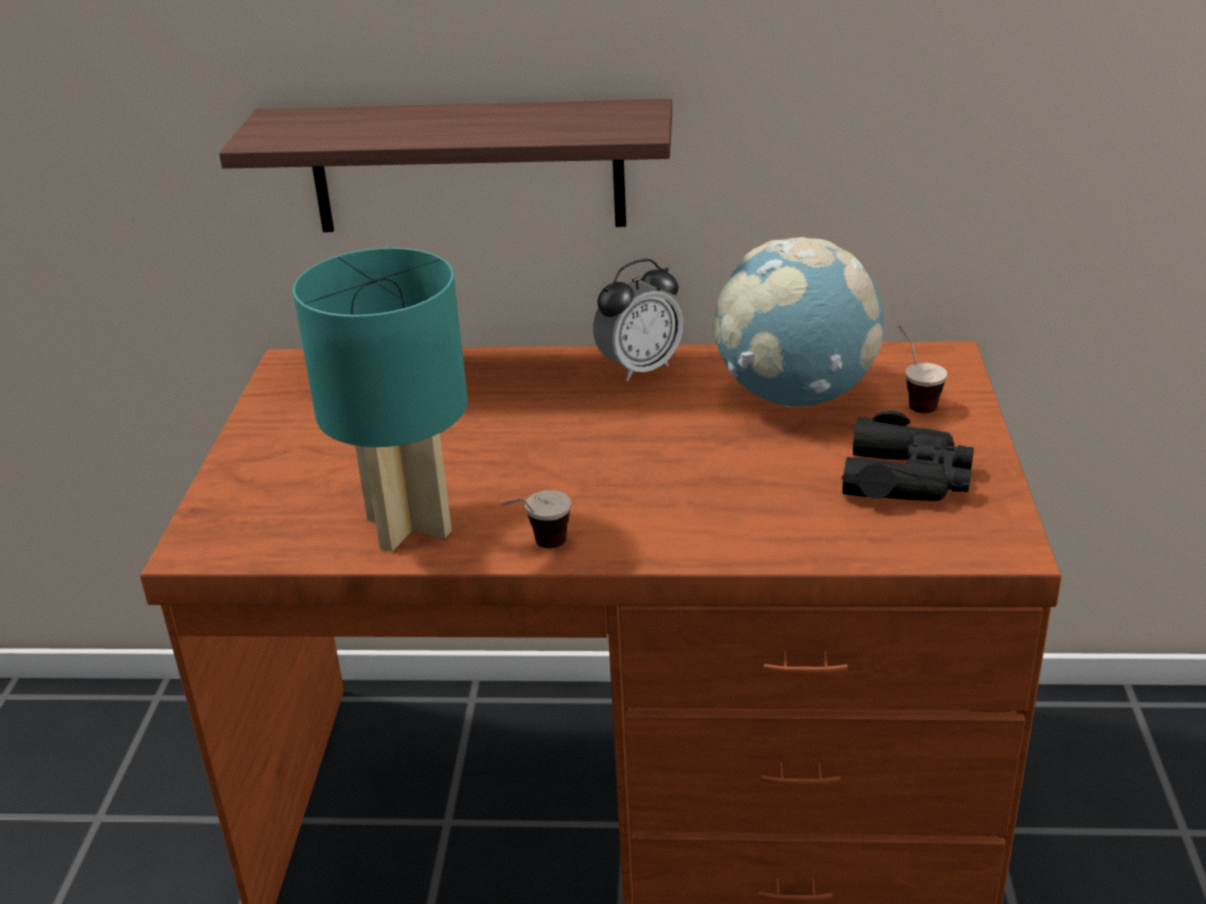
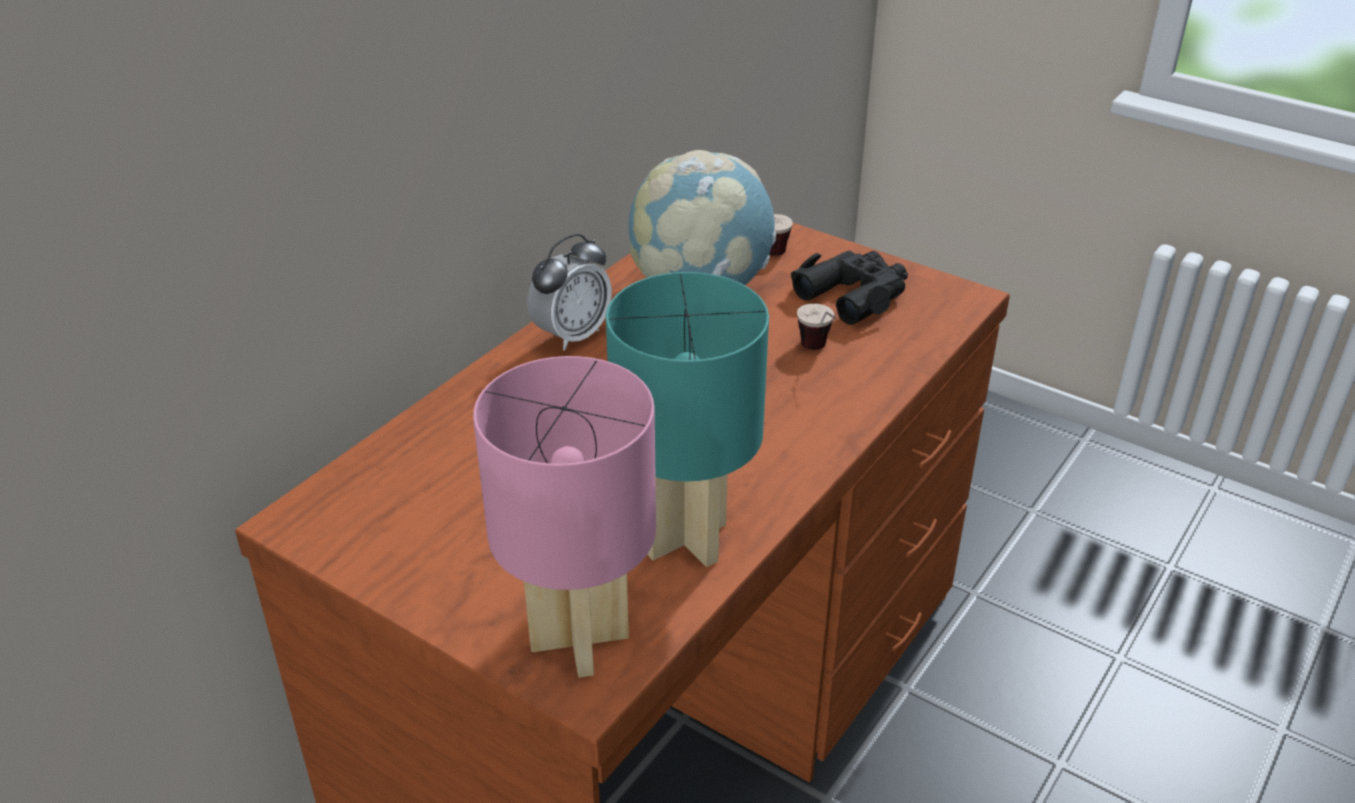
camera: 60 degrees left, 5 degrees up
(248, 524) = (581, 638): none -> pink table lamp
(467, 167) = (383, 221): shelf -> none
(537, 549) = (788, 482): cup -> cup (818, 352)
(639, 368) = (572, 335): alarm clock -> alarm clock turned 45 degrees clockwise

